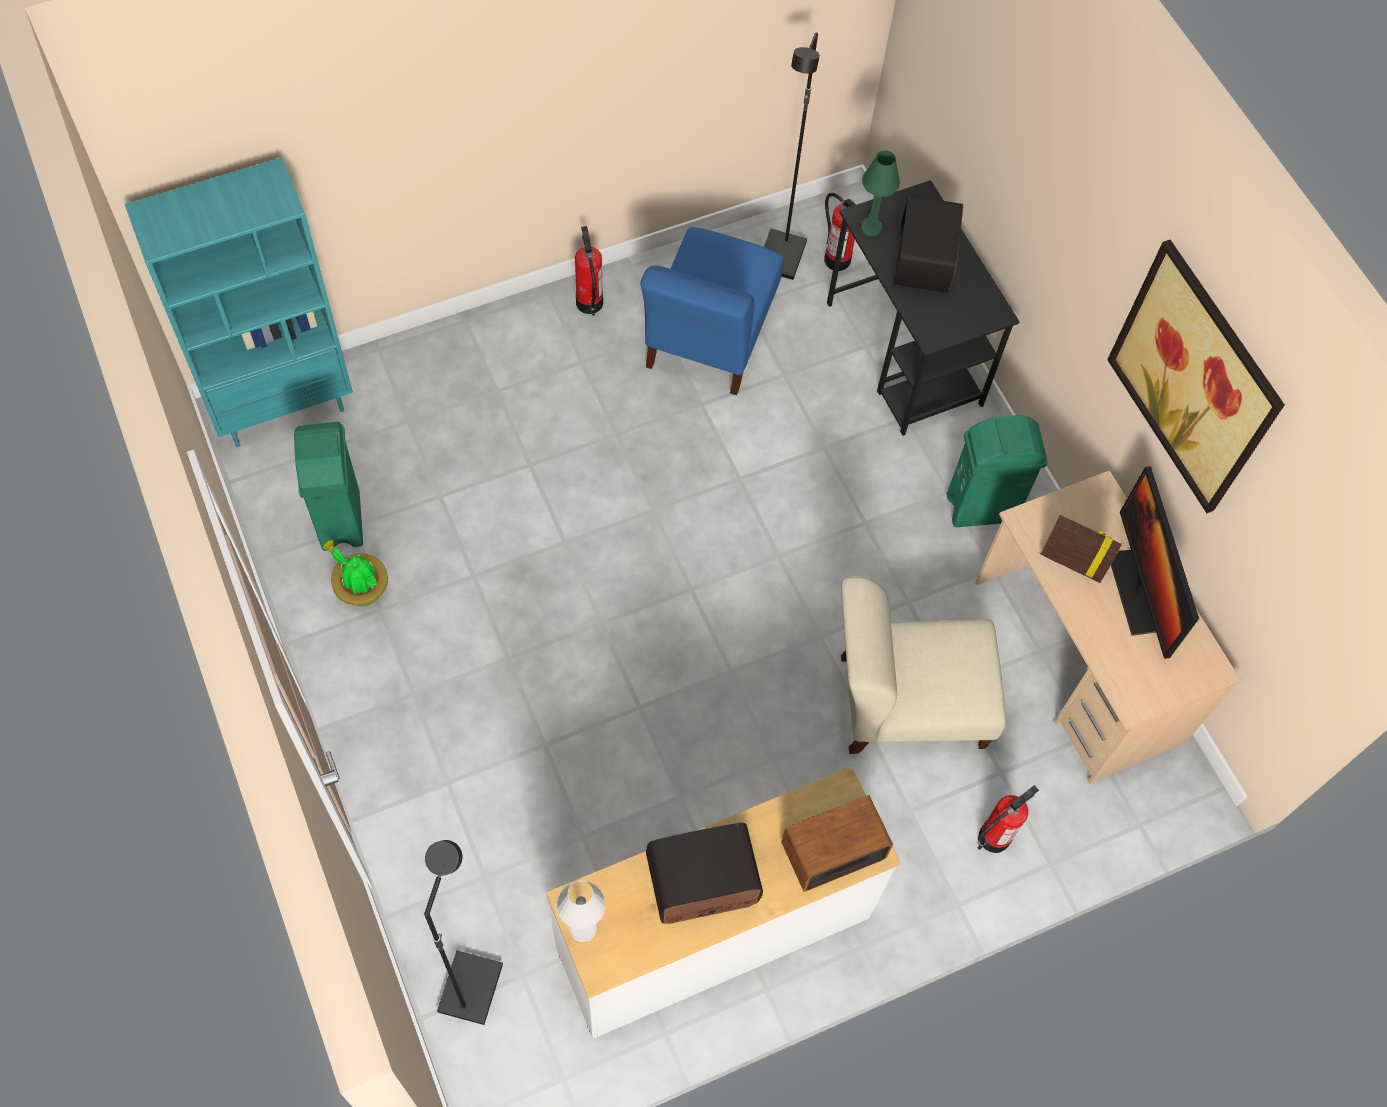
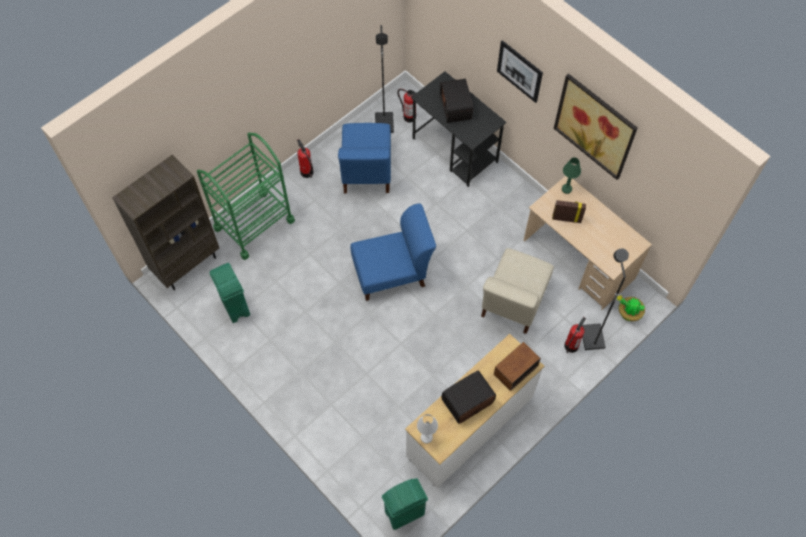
camera: 15 degrees left, 0 degrees up
(283, 406) = (187, 264): turquoise bookcase -> brown bookcase
(361, 588) = (257, 334): potted plant -> potted plant (628, 313)
(445, 370) = (254, 224): none -> green cart
(469, 987) = (376, 486): black floor lamp -> black floor lamp (591, 337)
(679, 558) = (392, 273): none -> blue chair
(870, 227) = (427, 100): green table lamp -> green table lamp (566, 189)
(904, 702) = (512, 302): beige chair -> beige chair turned 45 degrees counterclockwise
(982, 508) = (514, 207): green trash can -> green trash can (405, 513)
(1072, 213) = (519, 71): none -> picture
(1139, 591) = (598, 221): monitor -> none

